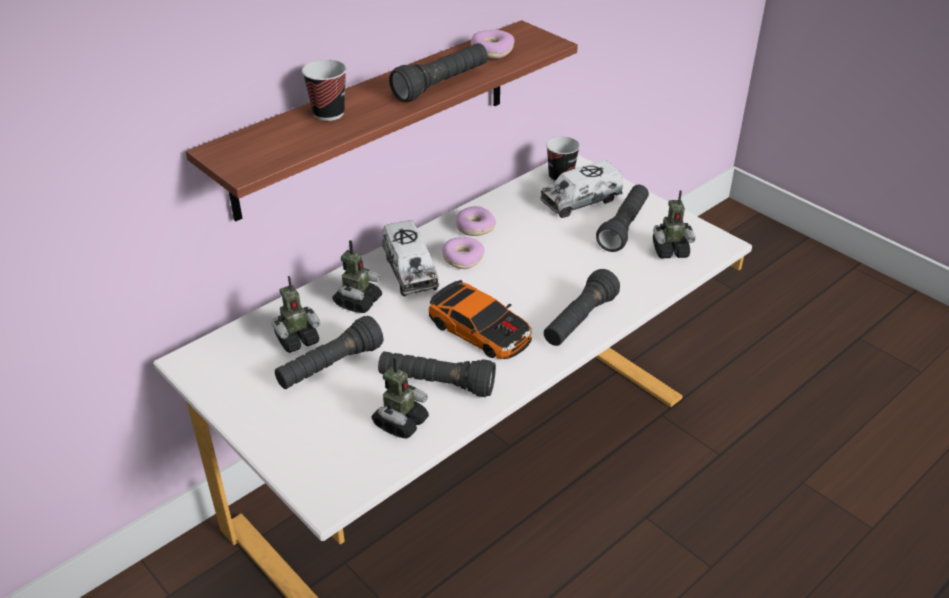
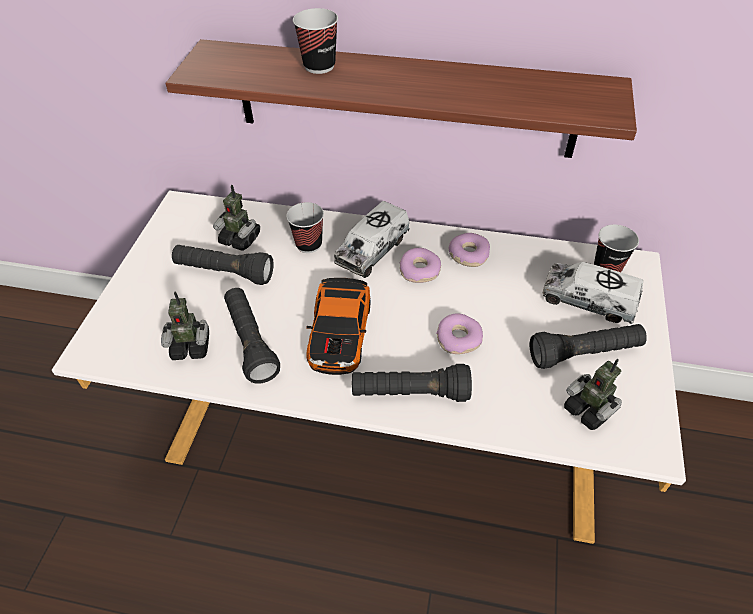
camera: 55 degrees right, 10 degrees up
(358, 302) = (309, 244): toy robot -> cup
(441, 85) = (437, 93): black flashlight -> none
(492, 51) = (540, 90): donut -> donut (458, 339)

